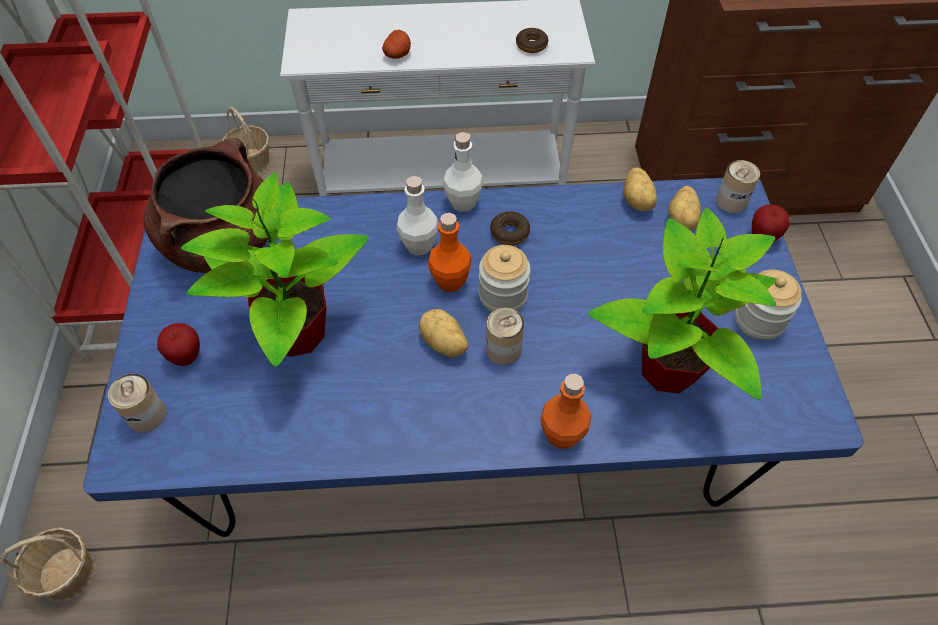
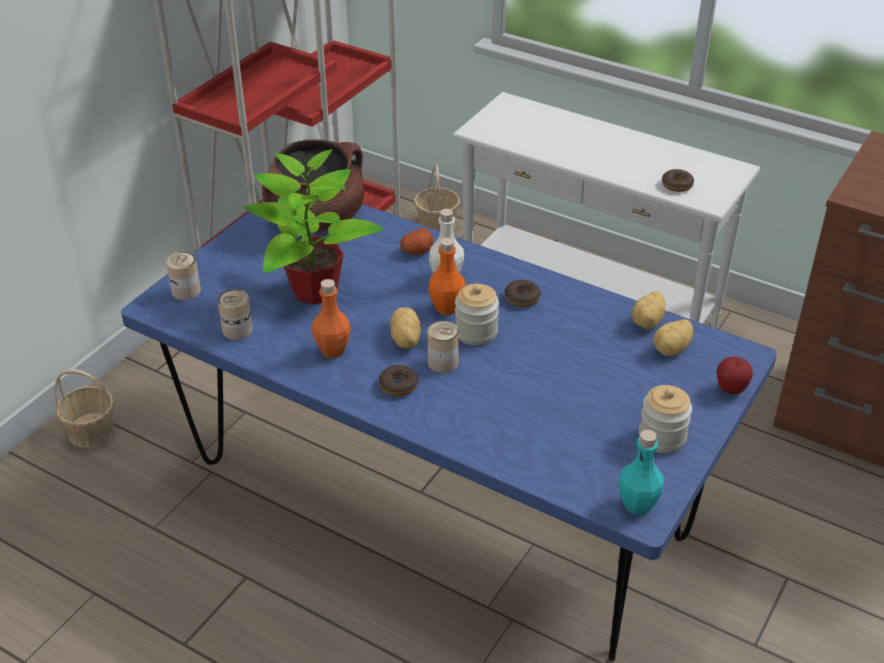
camera: 35 degrees right, 15 degrees down
(186, 357) = (235, 272): apple -> none
(397, 54) = (556, 152): potato -> potato (417, 251)
(463, 203) = (506, 265): white bottle -> none
(485, 404) = (398, 385): none -> donut
(562, 435) = (432, 427): orange bottle -> orange bottle (332, 350)
(667, 370) = (551, 430): potted plant -> none
(731, 201) = (731, 356): can -> can (237, 330)
(807, 408) = (637, 505): none -> turquoise bottle

